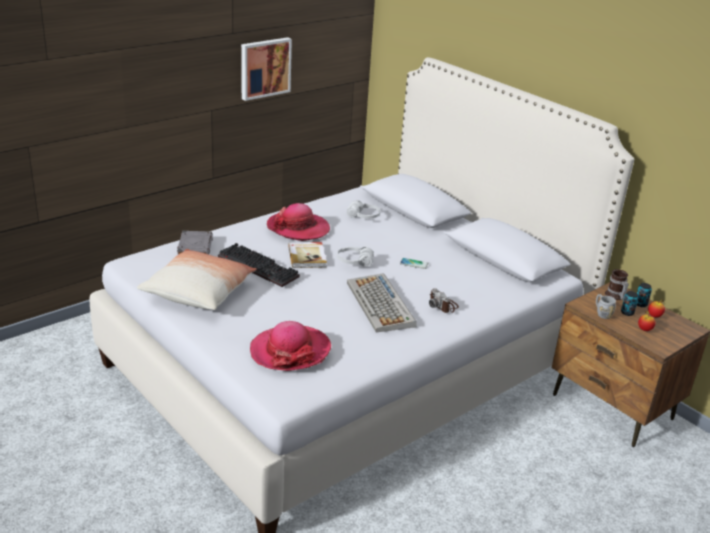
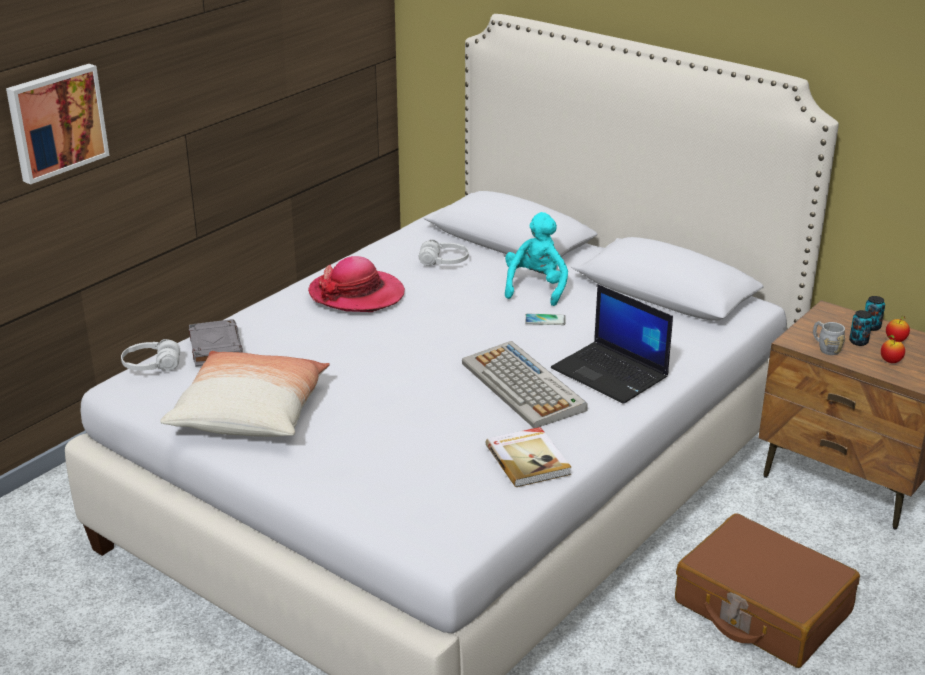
camera: 10 degrees left, 0 degrees up
(260, 267) = (326, 360): keyboard -> none
(264, 68) = (254, 59): picture -> picture (56, 122)
(290, 351) = (423, 477): hat -> none
(307, 256) = (389, 334): book -> book (528, 459)
(354, 262) = (460, 331): white headphones -> white headphones (152, 366)
(417, 242) = (536, 288): none -> turquoise plush toy
(443, 305) = (611, 373): camera -> laptop
(518, 482) = (761, 608): none -> brown suitcase
(615, 296) = (833, 321): mug -> none

